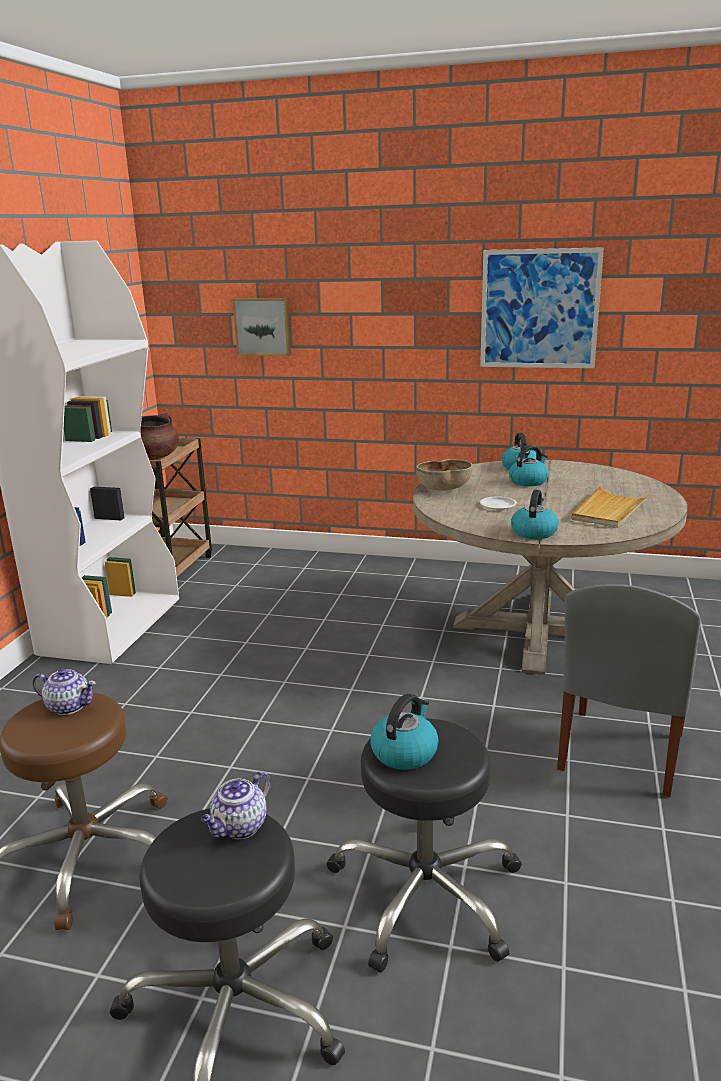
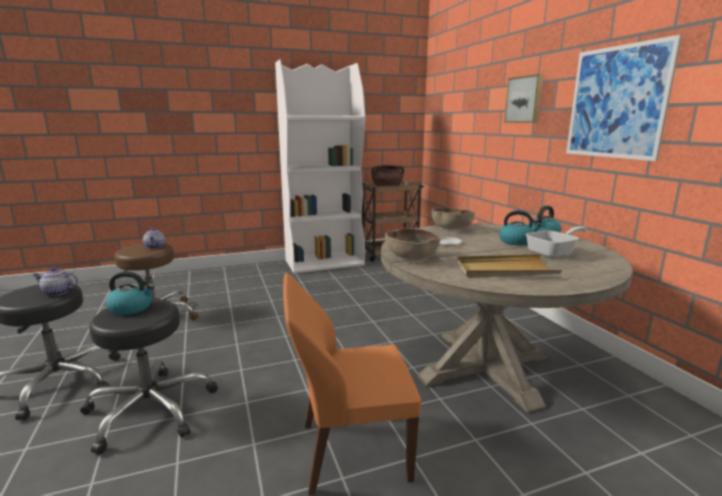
camera: 55 degrees right, 5 degrees down
(263, 326) = (462, 120): picture -> picture (524, 99)
(533, 532) = (411, 258): kettle -> brown bowl
(579, 481) = (554, 253): none -> frying pan
(619, 754) = (350, 451): grey chair -> orange chair

